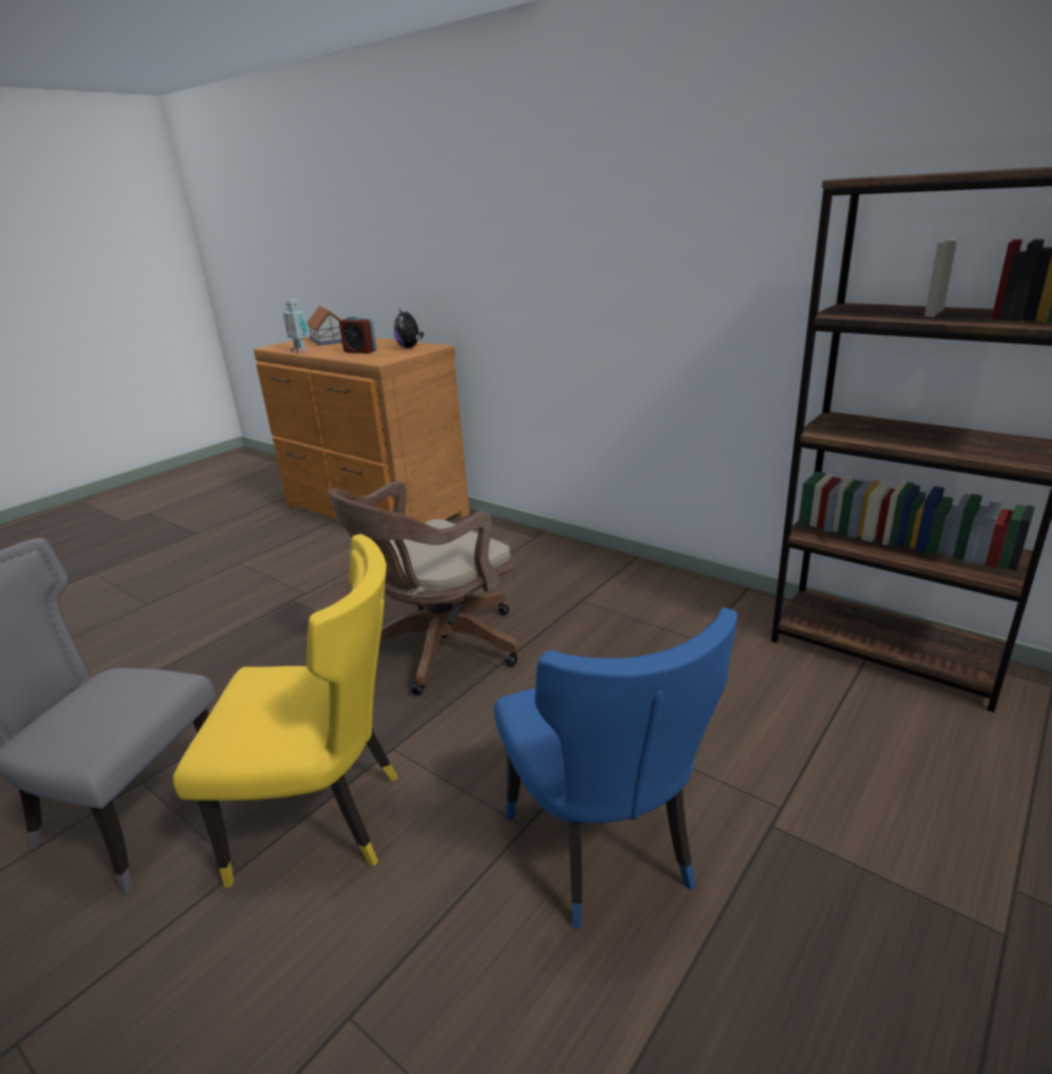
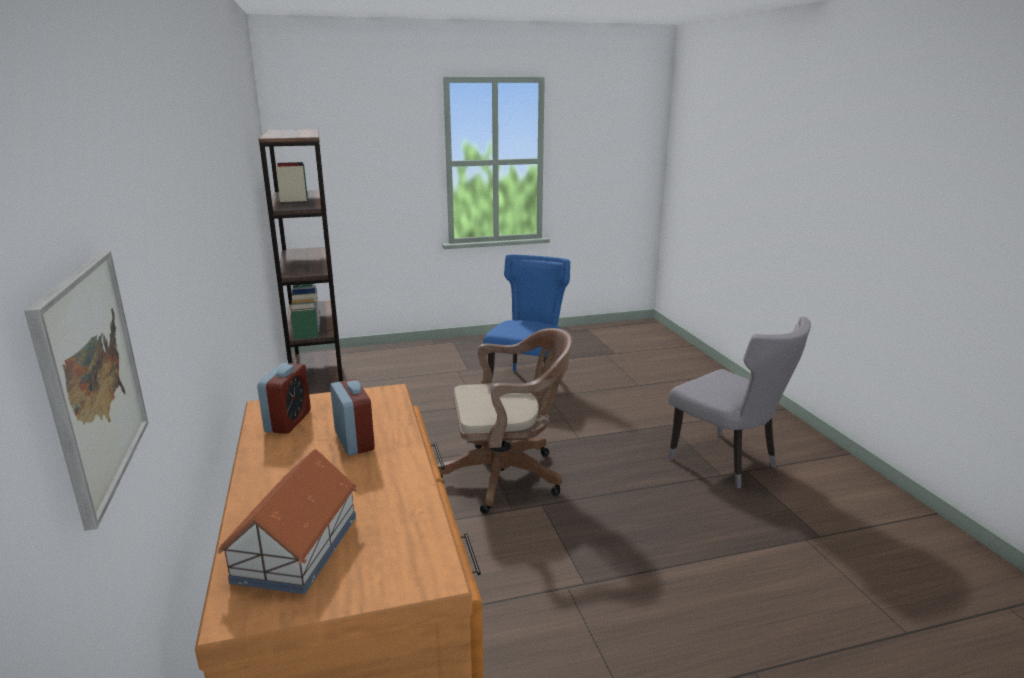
camera: 145 degrees left, 5 degrees down
(301, 351) = (415, 498): toy robot -> none
(313, 232) = (93, 378): none -> picture
(326, 820) = (625, 425): yellow chair -> none
(410, 347) = (288, 421): plush toy -> alarm clock

